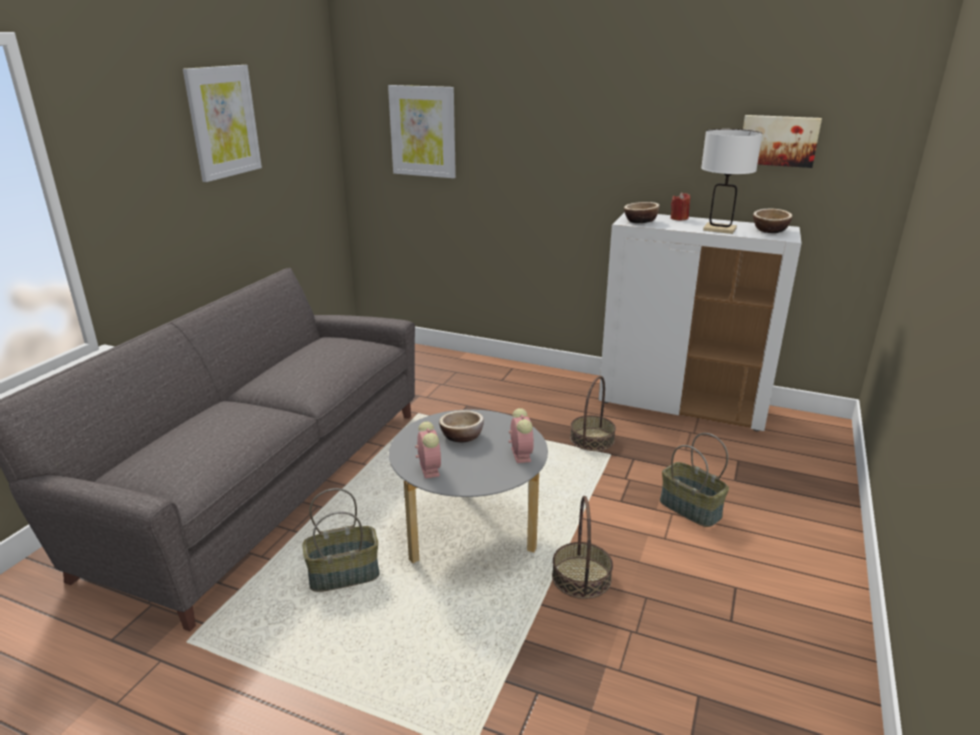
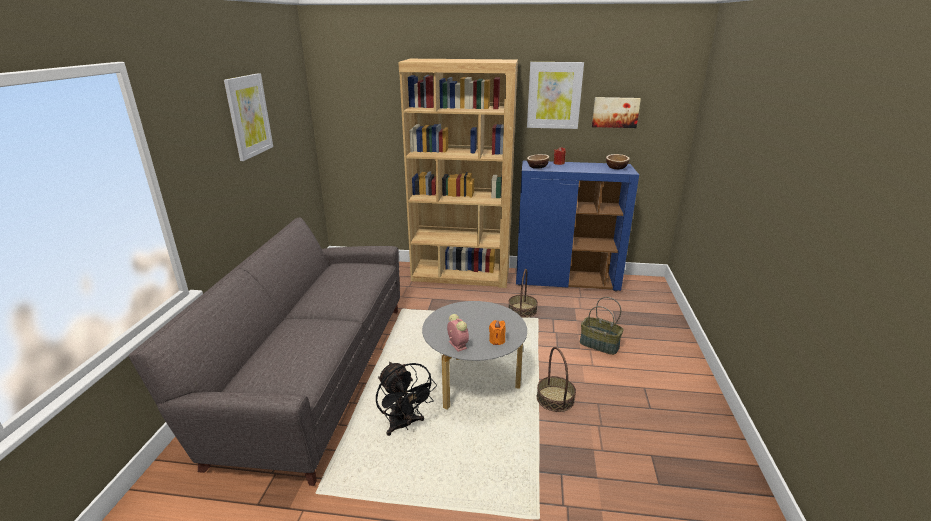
camera: 15 degrees left, 0 degrees up
(344, 574) = (404, 425): basket -> black fan
(423, 131) = (377, 113): picture -> picture (554, 95)
(462, 436) = (466, 320): bowl -> none
(490, 471) = (497, 340): none -> orange candle
(520, 454) = (509, 326): alarm clock -> none
(524, 377) = (461, 275): none -> brown bookcase
(682, 405) = (567, 281): white cabinet -> blue cabinet
(719, 229) = (587, 169): white table lamp -> none

